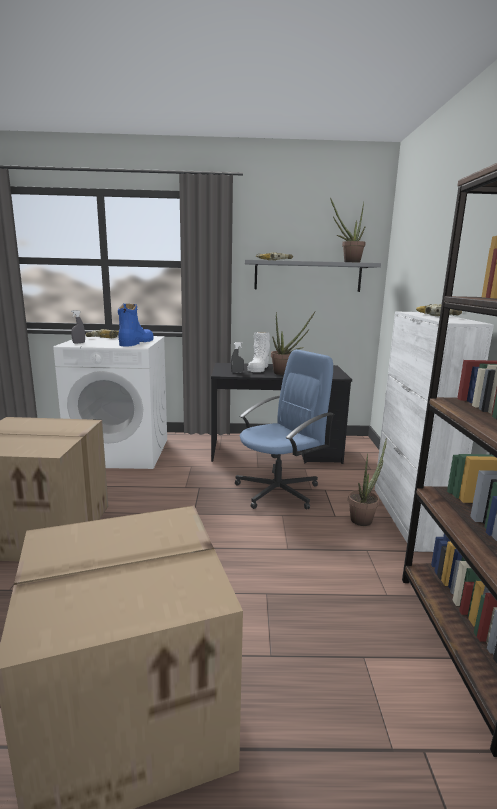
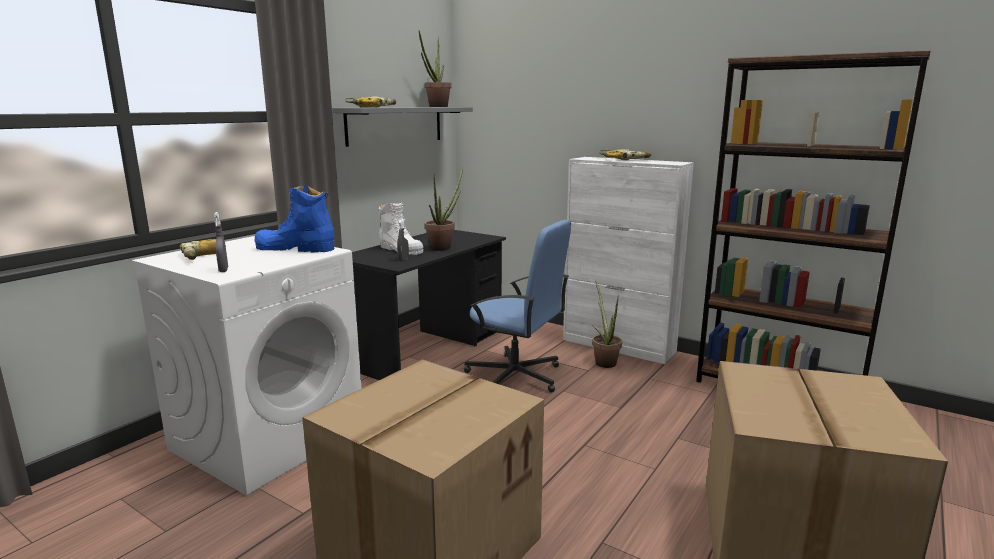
camera: 55 degrees left, 0 degrees up
(136, 343) = (295, 249): blue boot -> blue boot turned 45 degrees counterclockwise
(279, 491) = (516, 376): blue office chair -> blue office chair turned 120 degrees clockwise

